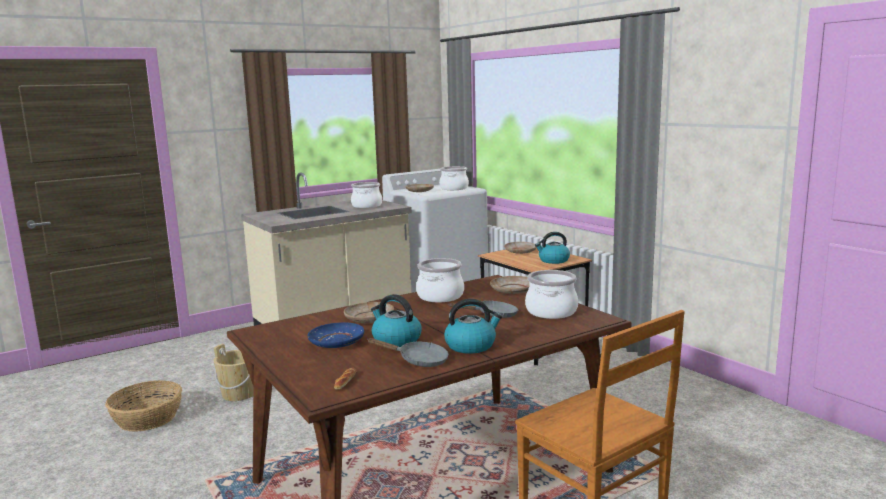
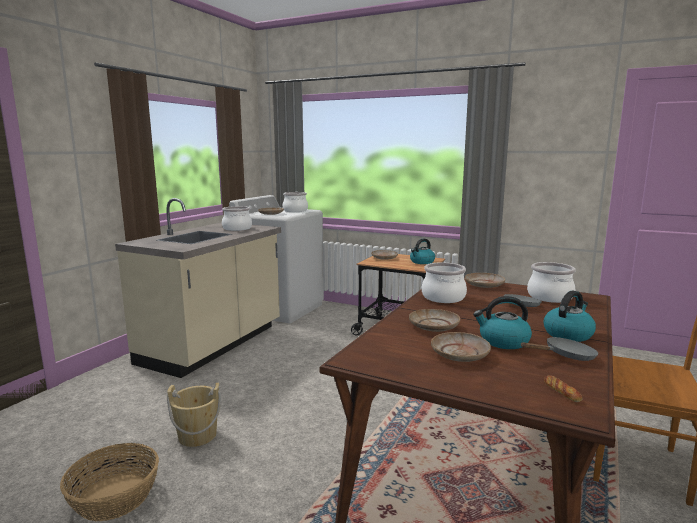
camera: 30 degrees left, 0 degrees up
(337, 342) = (460, 354): blue plate -> beige plate

